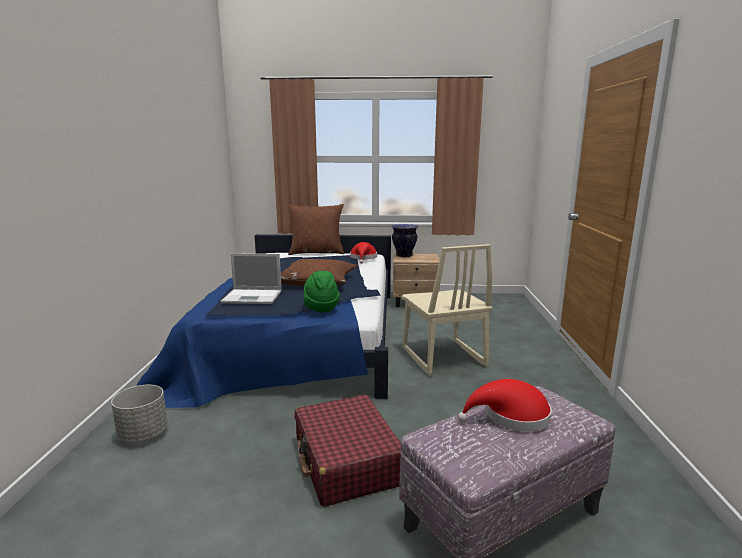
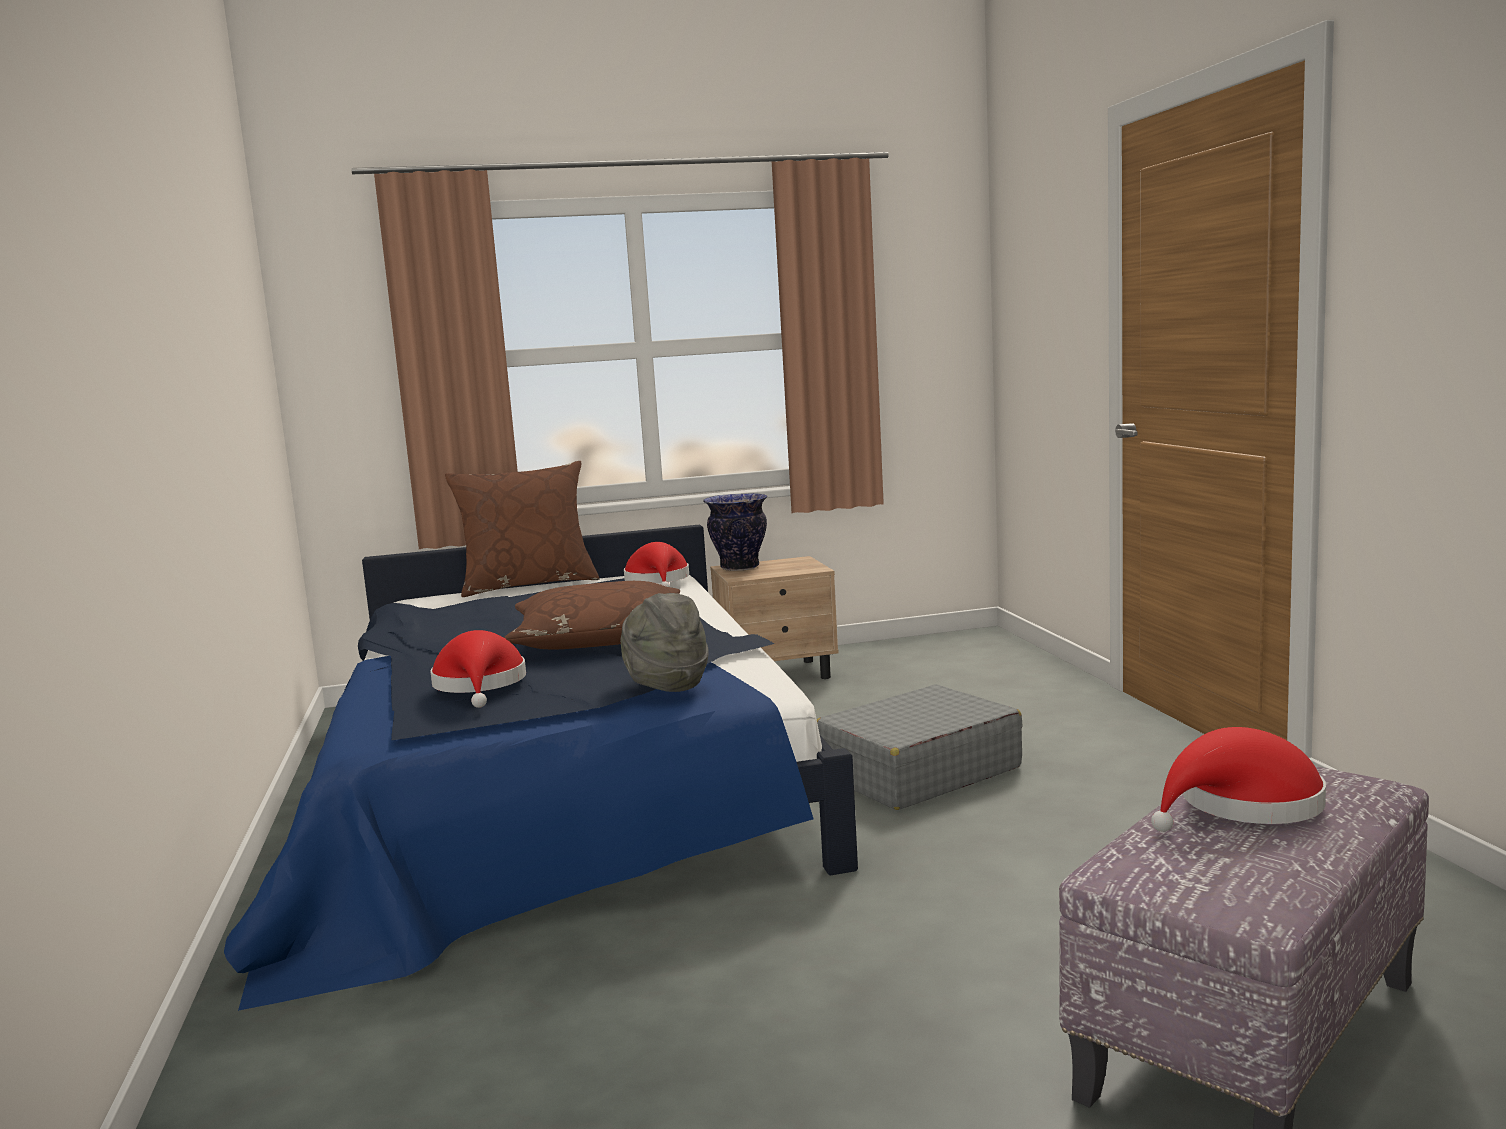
camera: 15 degrees left, 5 degrees down
(143, 435) = (309, 1063): grey planter -> none
(253, 297) = (480, 685): laptop -> red hat
(321, 308) = (665, 683): green hat -> grey hat
(347, 461) = (860, 1008): red suitcase -> none
(442, 357) = (917, 771): beige chair -> grey suitcase

